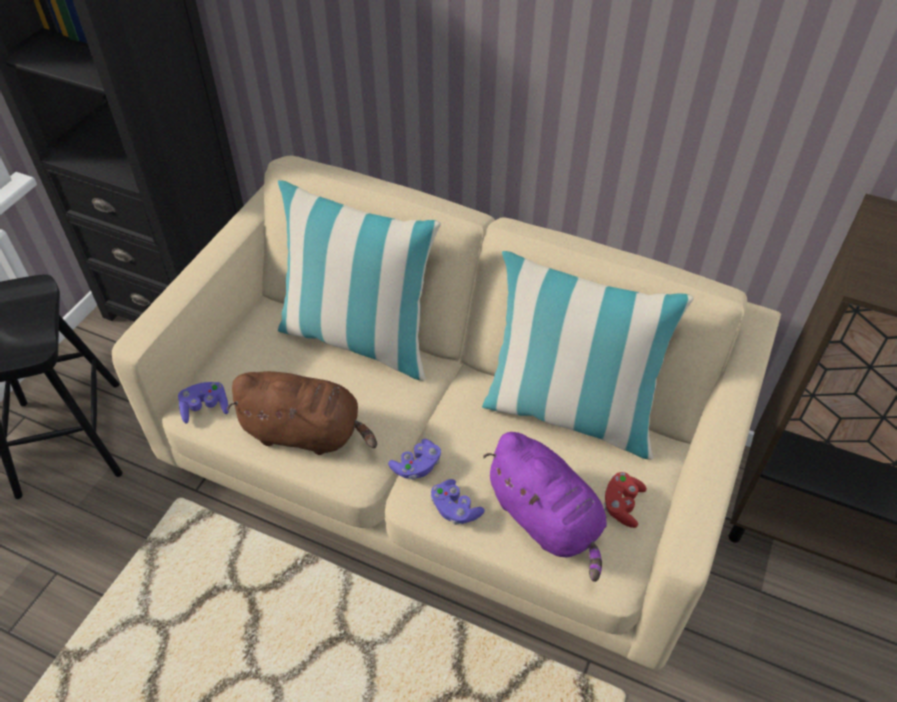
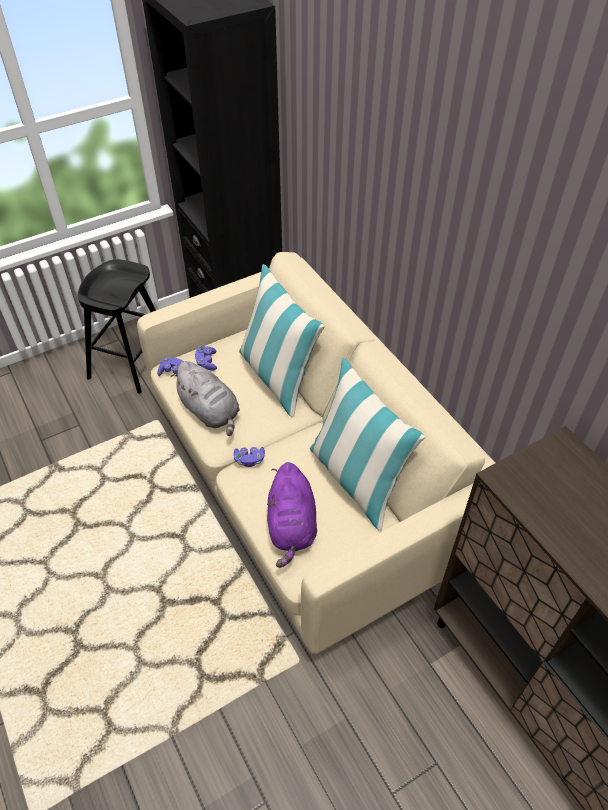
camera: 35 degrees right, 0 degrees up
(307, 432) = (210, 412): brown plush toy -> grey plush toy
(455, 509) = (249, 492): purple game controller -> purple game controller (206, 362)
(622, 505) = (339, 544): red game controller -> none

